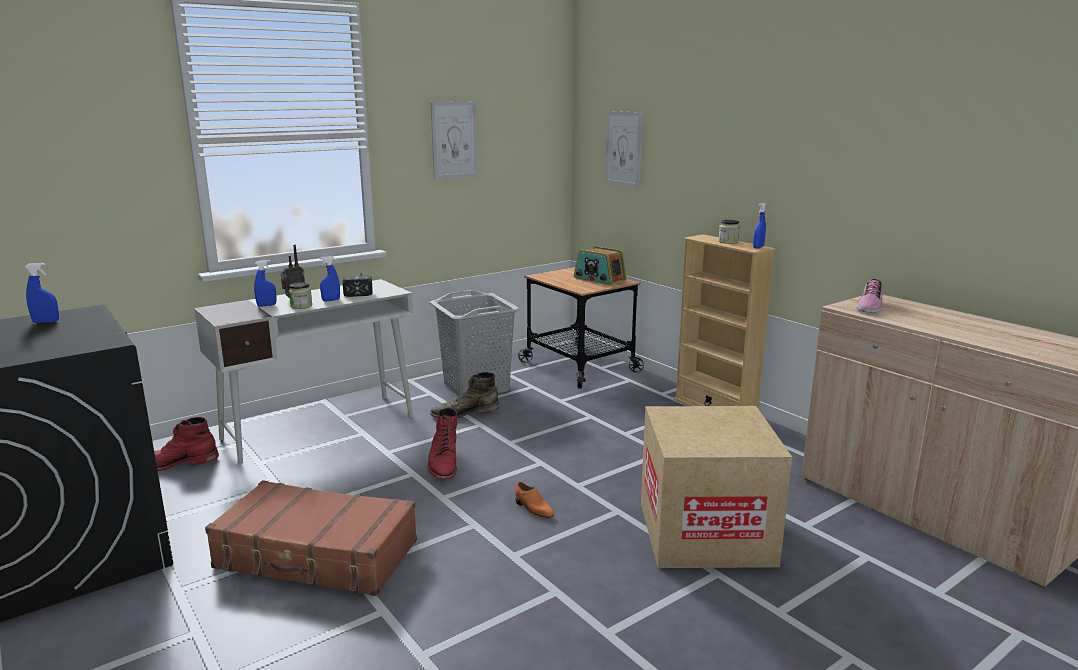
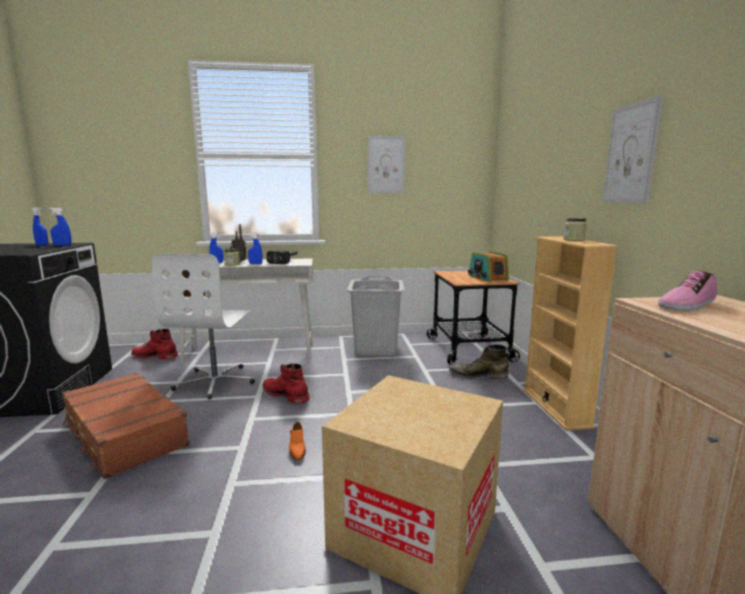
camera: 30 degrees right, 5 degrees down
(332, 472) = (216, 381): none -> white office chair
(443, 463) = (285, 394): red boot -> red boot turned 105 degrees clockwise
(464, 413) = (346, 363): green boot -> green boot (478, 375)
(623, 149) = (520, 169): picture -> picture (630, 153)
(758, 247) = (597, 243): blue spray bottle -> blue spray bottle (62, 245)

